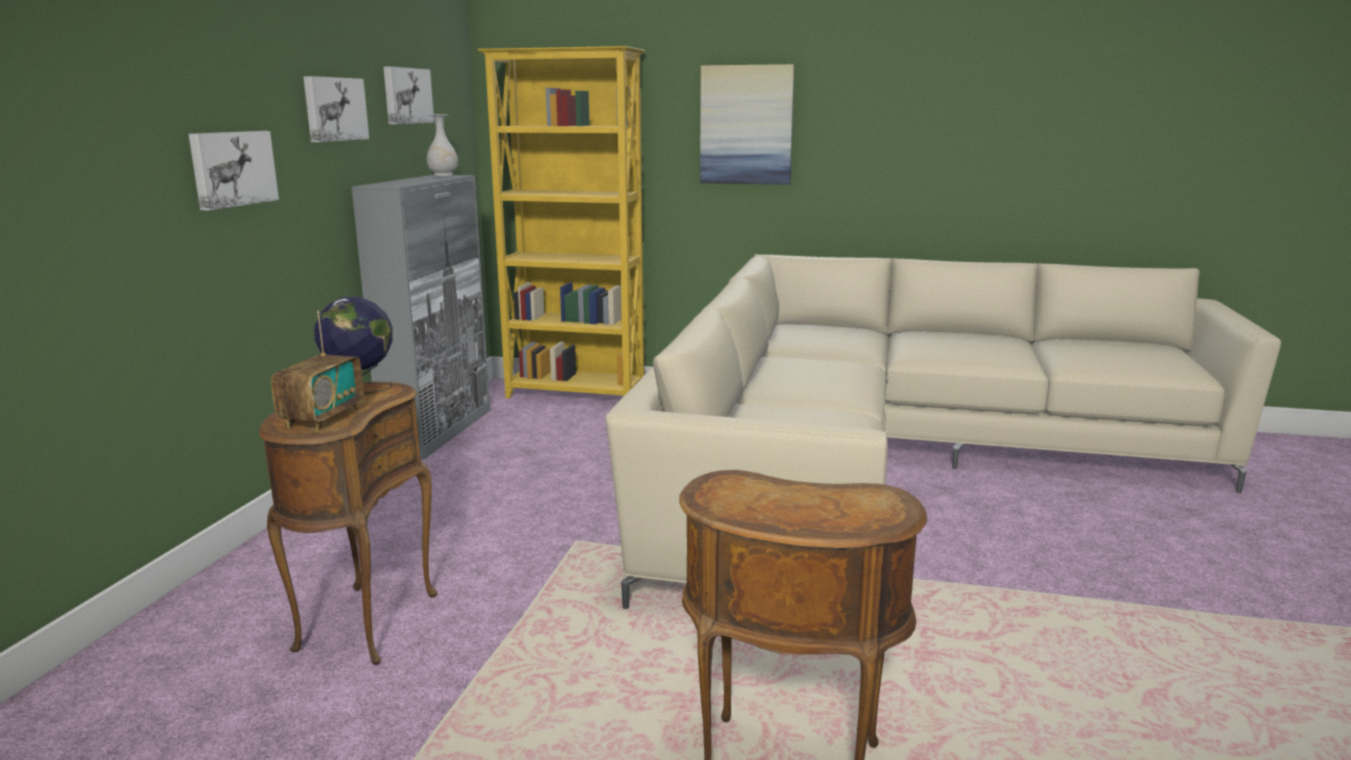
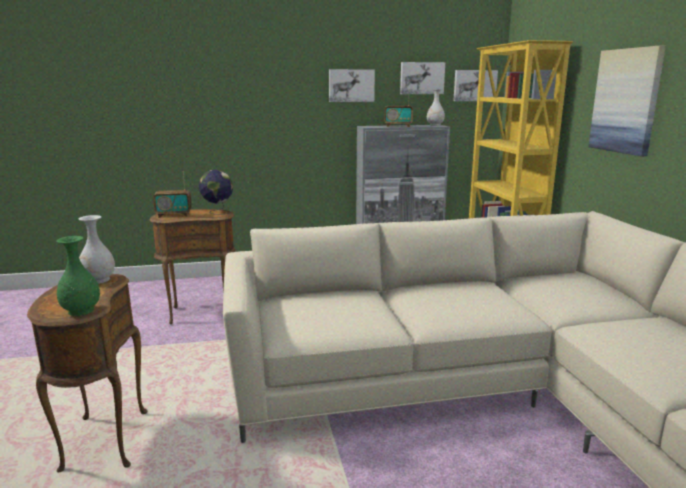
camera: 65 degrees right, 0 degrees up
(232, 168) = (271, 111): picture -> picture (474, 85)
(416, 180) = (398, 126): none -> radio
(729, 487) = (99, 280): none -> white vase
(887, 498) = (80, 311): none -> green vase

